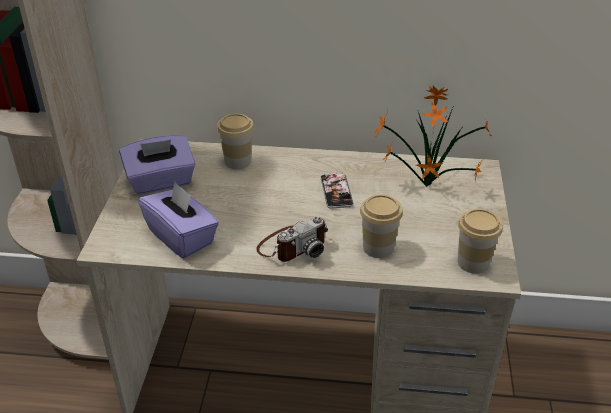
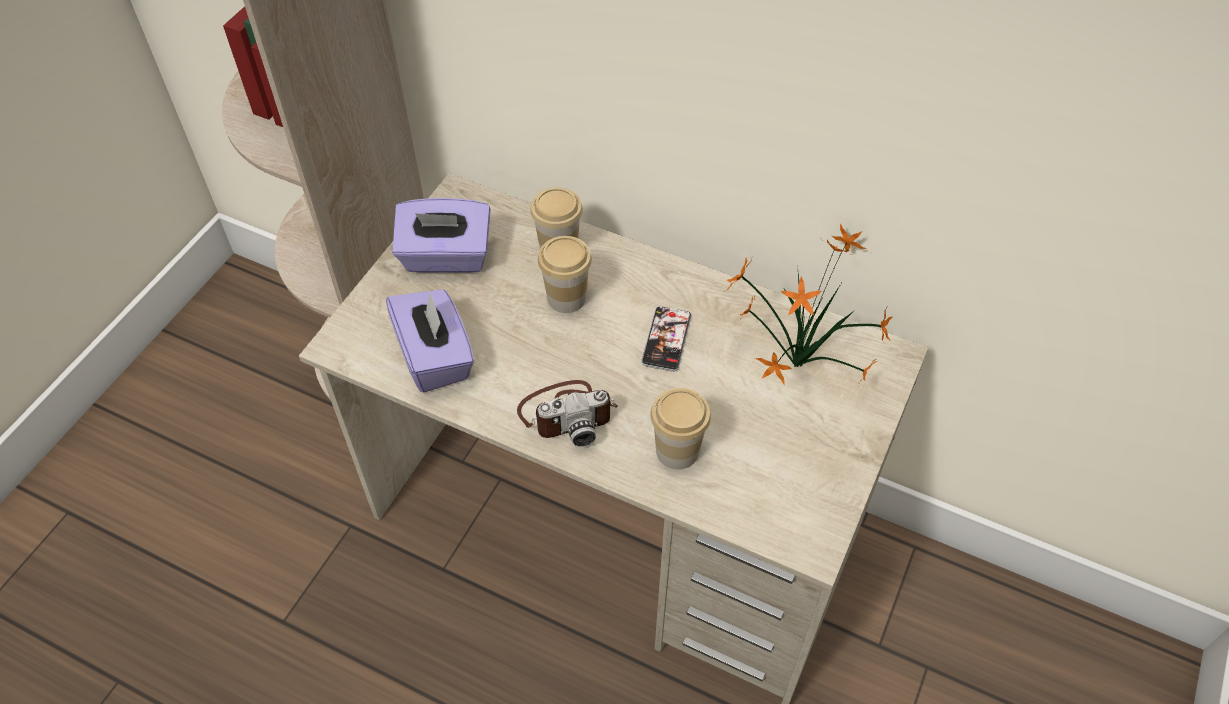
camera: 20 degrees right, 15 degrees up
(473, 262) = (793, 515): cup -> cup (566, 298)

